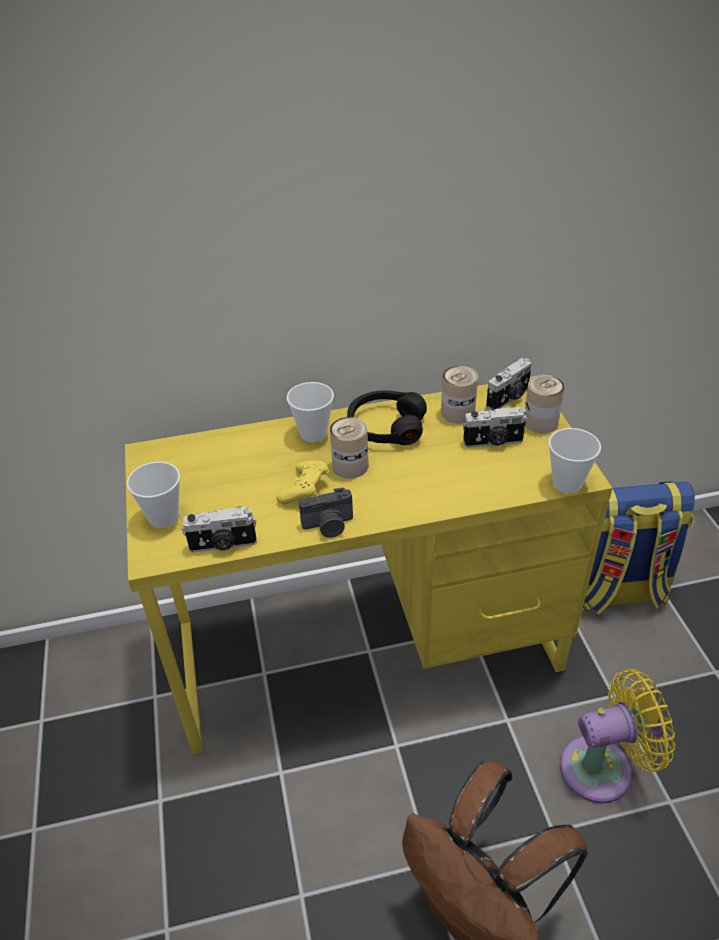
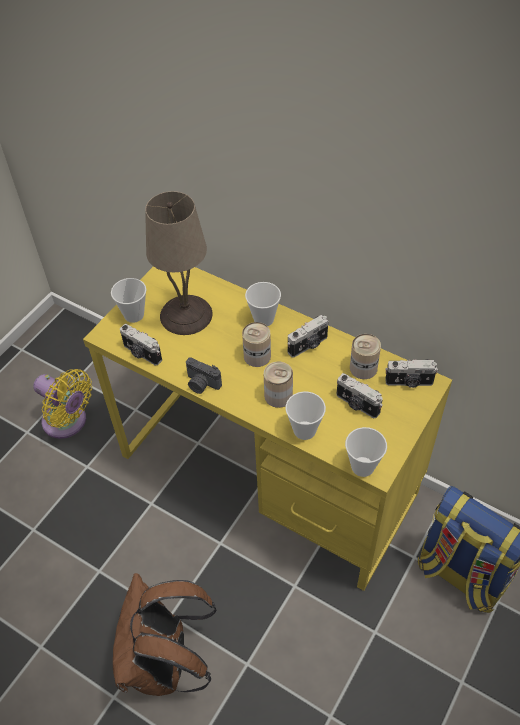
camera: 45 degrees right, 10 degrees up
(225, 479) = (186, 314): none -> beige table lamp
(305, 490) = (216, 353): yellow game controller -> none
(386, 427) = (308, 345): black headphones -> camera
(480, 492) = (304, 430): none -> cup
(540, 422) = (405, 414): can -> can (278, 395)
(603, 768) = (315, 662): yellow fan -> yellow fan (68, 422)

